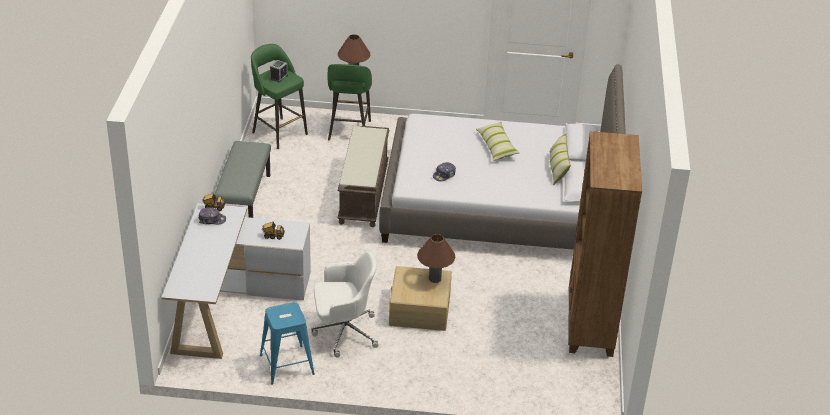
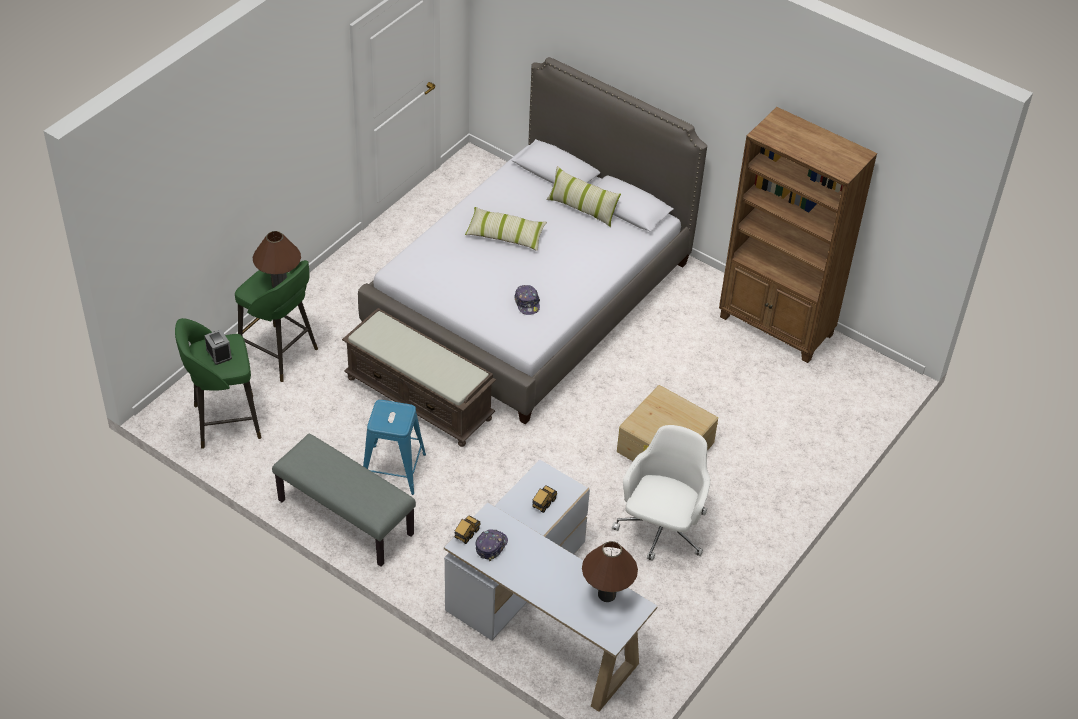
camera: 60 degrees left, 10 degrees up
(287, 364) = (686, 605): blue stool -> blue stool (393, 469)
(435, 278) = (665, 404): brown table lamp -> brown table lamp (606, 594)

